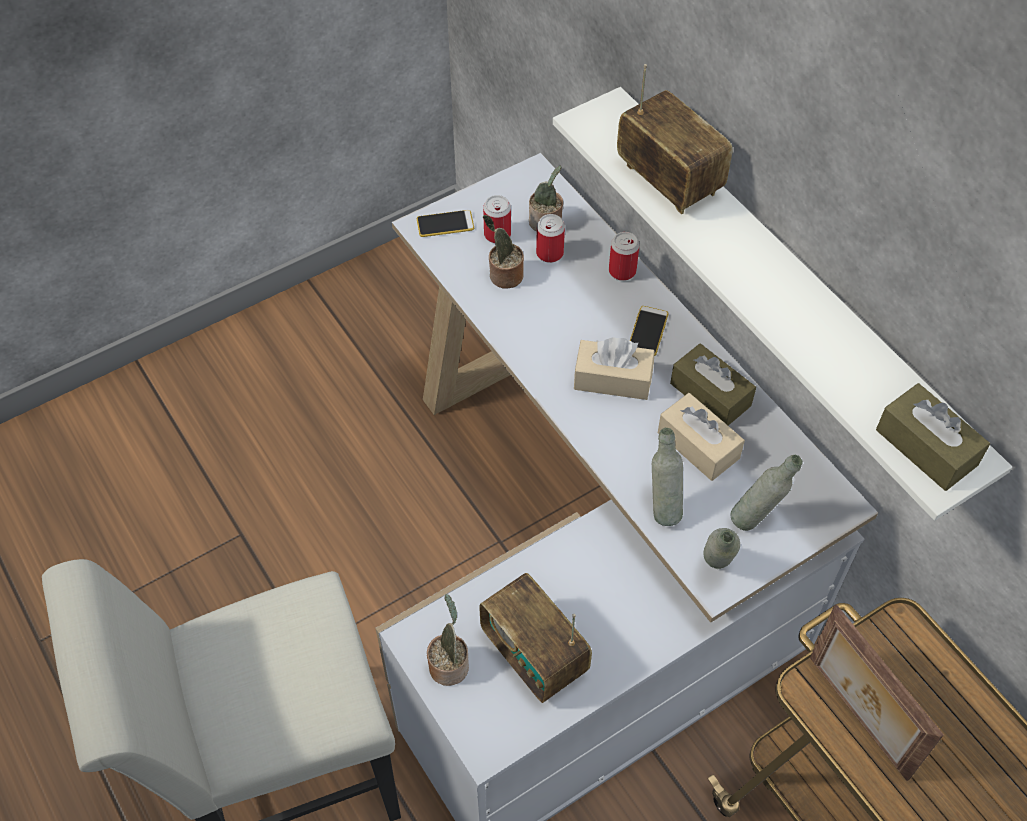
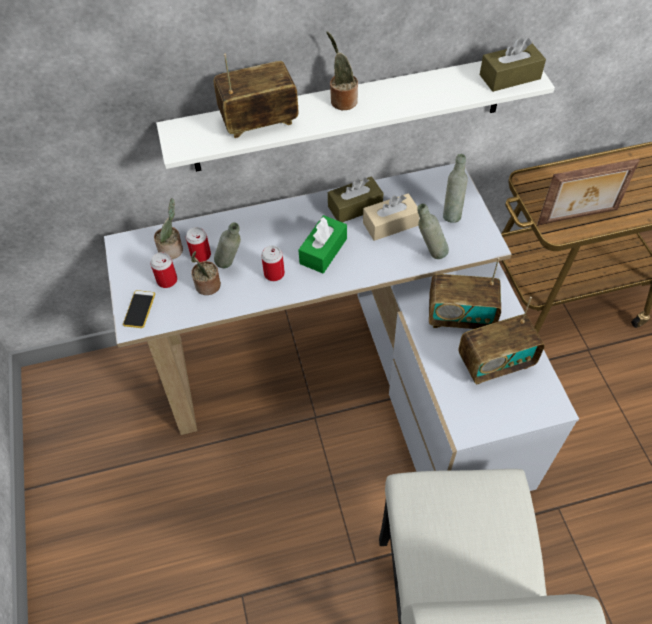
camera: 70 degrees left, 0 degrees up
(449, 664) = (491, 413): potted plant -> potted plant (342, 101)
(598, 593) = (460, 317): none -> radio
(612, 379) = (323, 251): beige tissue box -> green tissue box
(622, 271) = (237, 221): can -> can (274, 274)
(648, 331) = (293, 222): phone -> none
(715, 570) = (481, 242): grey bottle -> grey bottle (231, 266)

